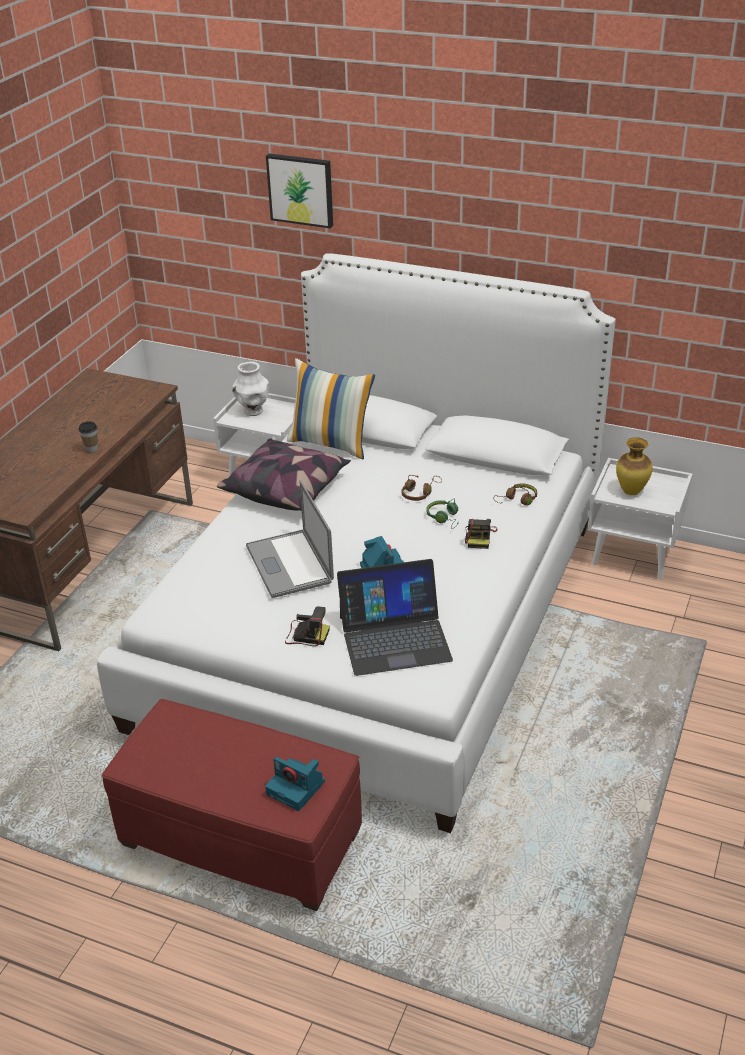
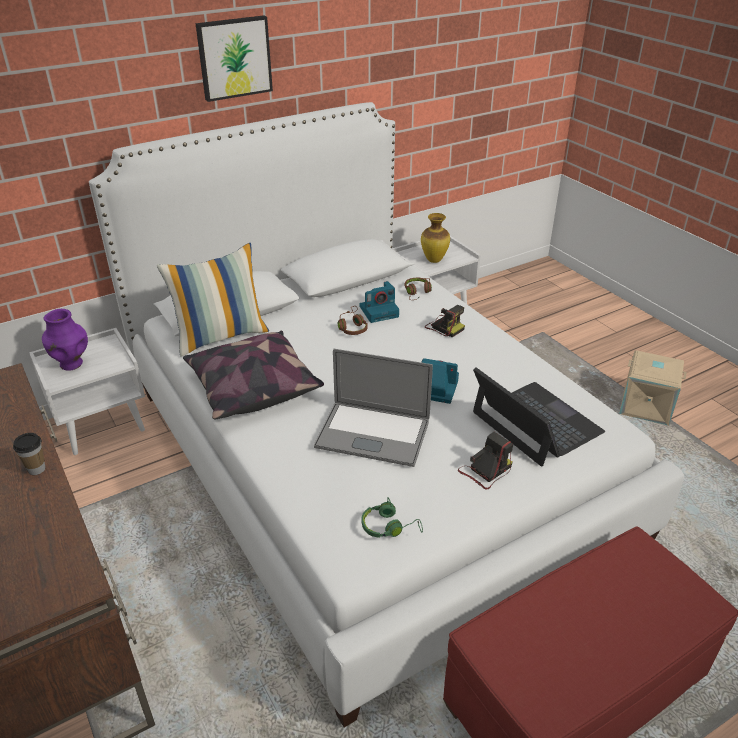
camera: 55 degrees left, 0 degrees up
(253, 411) = (71, 364): white vase -> purple vase
(297, 788) = (659, 587): camera -> camera (379, 311)
(301, 189) = (57, 84): picture -> picture (234, 57)
(394, 637) = (535, 423): laptop -> laptop turned 60 degrees counterclockwise
(444, 518) = (401, 331): green headphones -> green headphones (389, 526)
(669, 764) = (646, 406): none -> beige storage box

